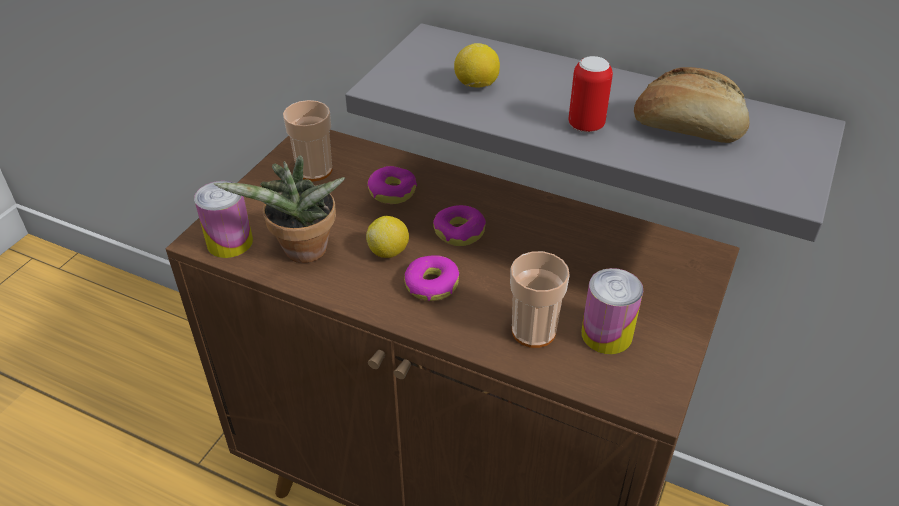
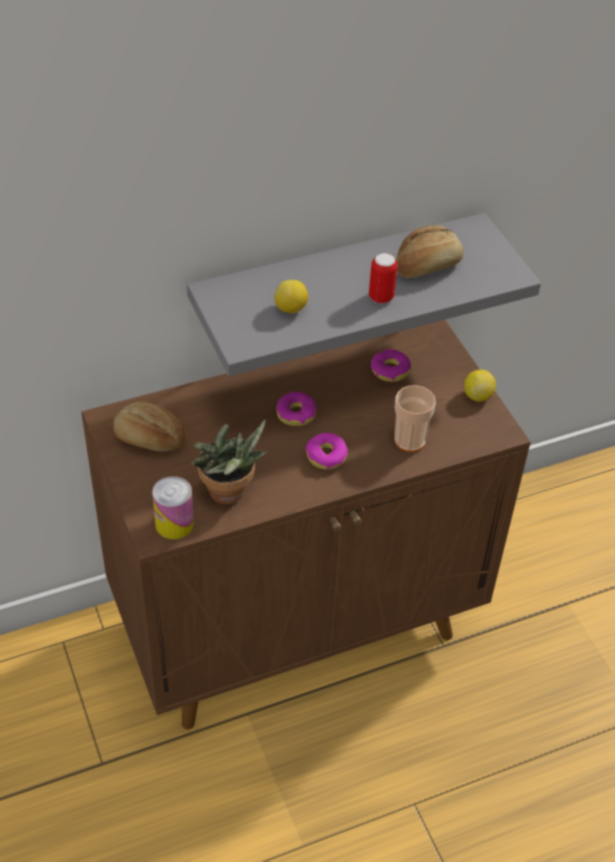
camera: 50 degrees left, 5 degrees up
(314, 170) = (149, 439): cup -> bread
(389, 252) = (275, 455): lemon -> lemon (477, 395)
(392, 191) = (220, 417): donut -> donut (390, 370)
(606, 334) = (443, 415): can -> none

